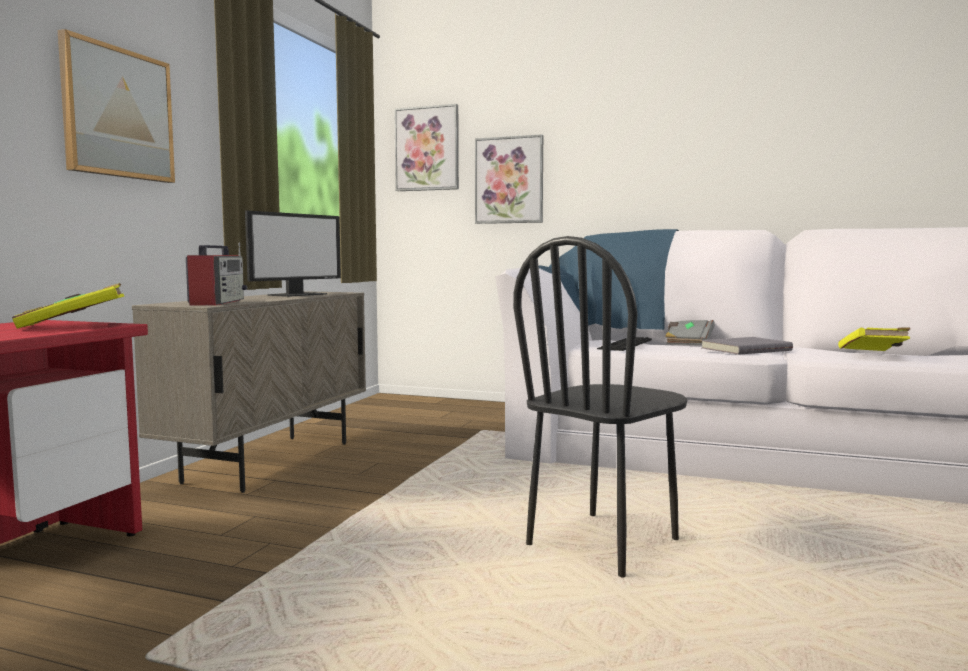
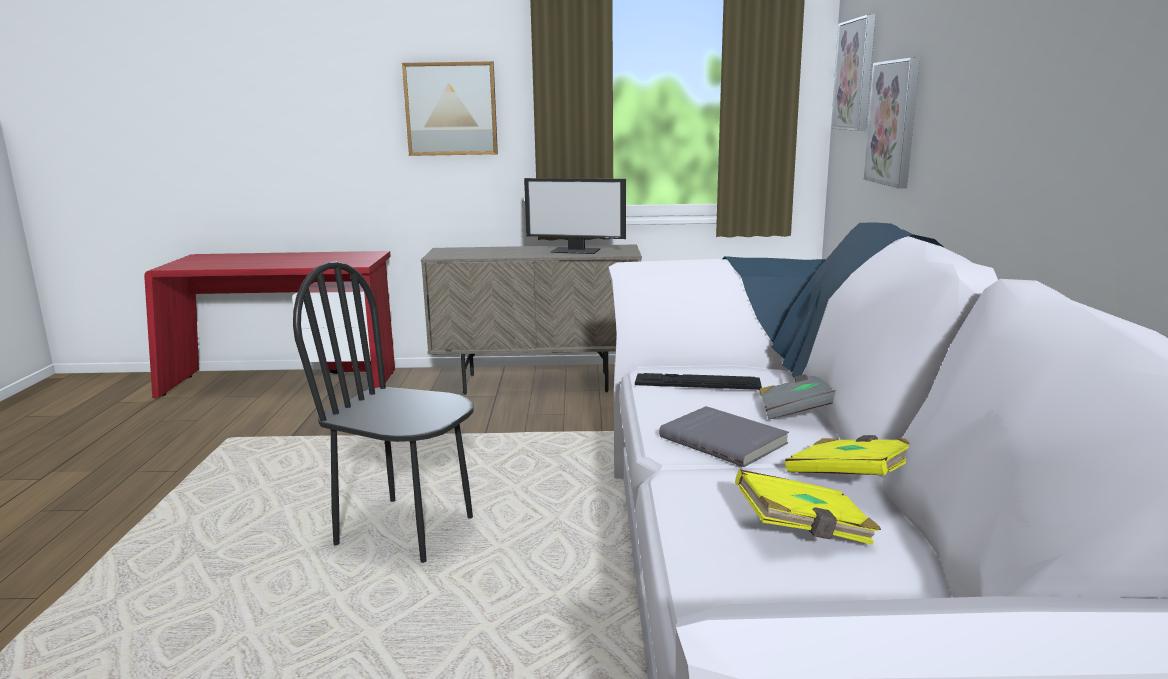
camera: 70 degrees right, 10 degrees up
(72, 326) = (347, 261): yellow book -> yellow book (850, 478)
(217, 302) = (464, 254): radio -> none

